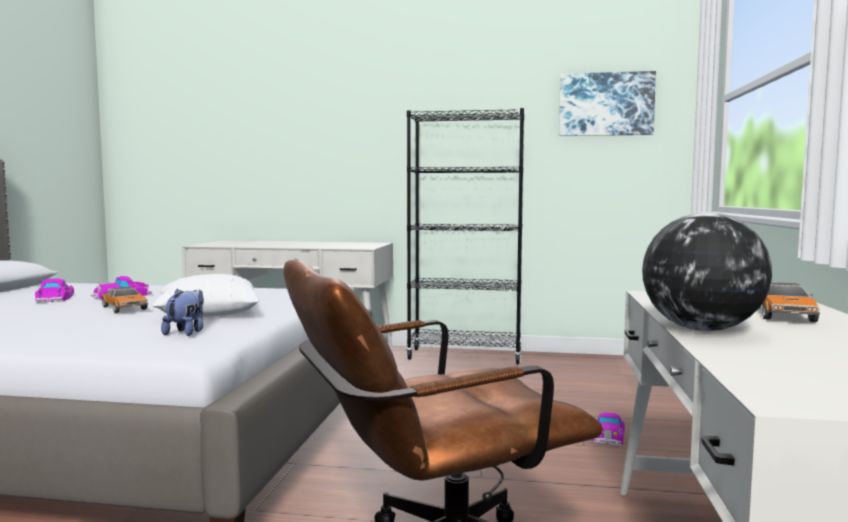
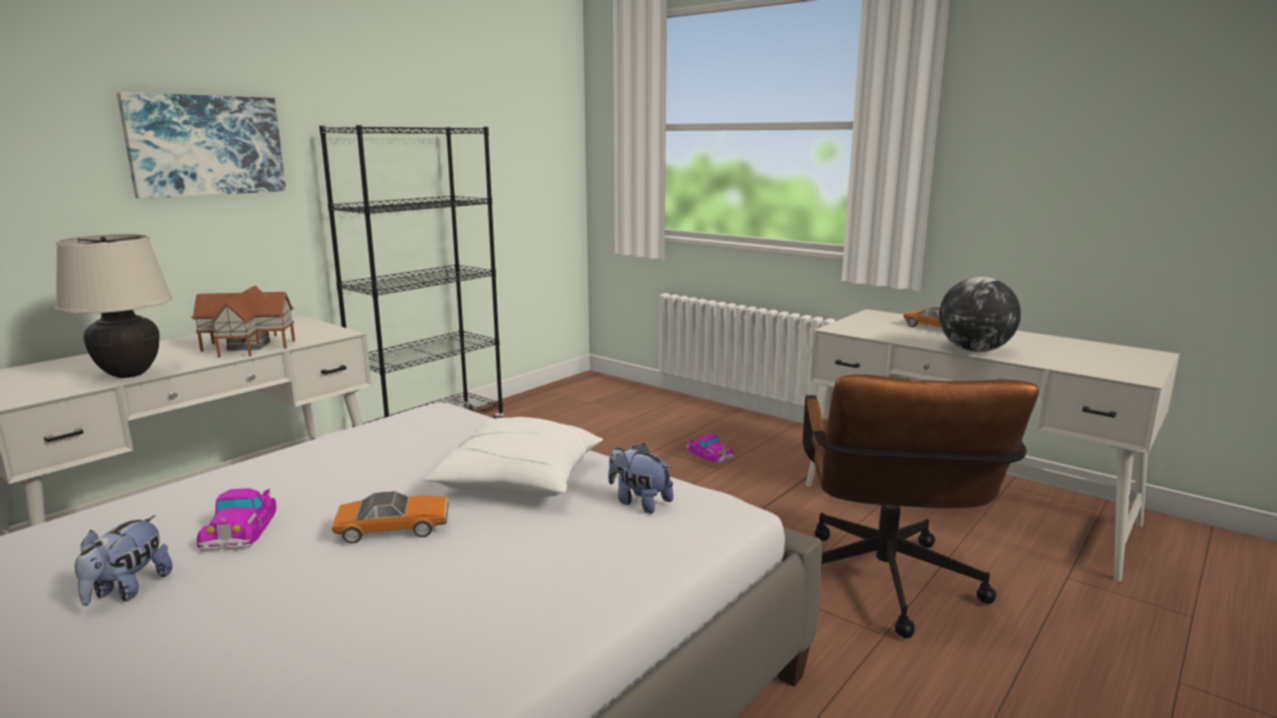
camera: 60 degrees left, 10 degrees up
(54, 298) = (127, 590): toy car -> plush toy
(248, 245) = (128, 374): none -> beige table lamp
(317, 246) = (249, 346): none -> toy house
(605, 104) = (516, 117): picture -> picture (205, 145)

